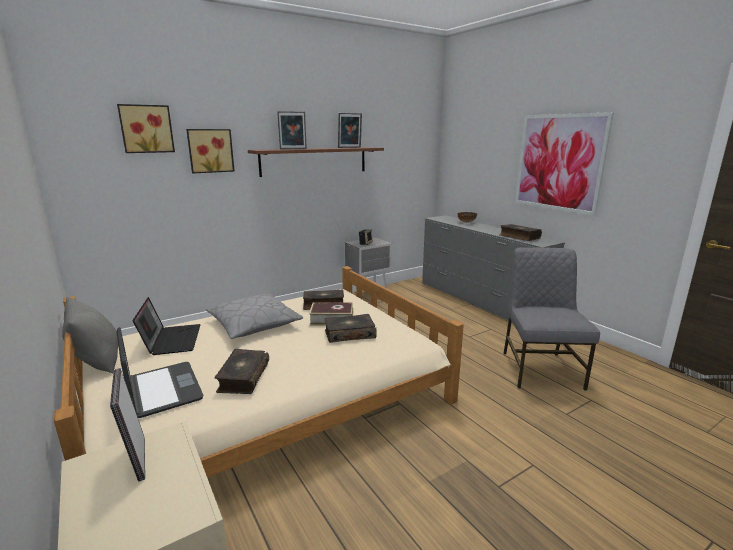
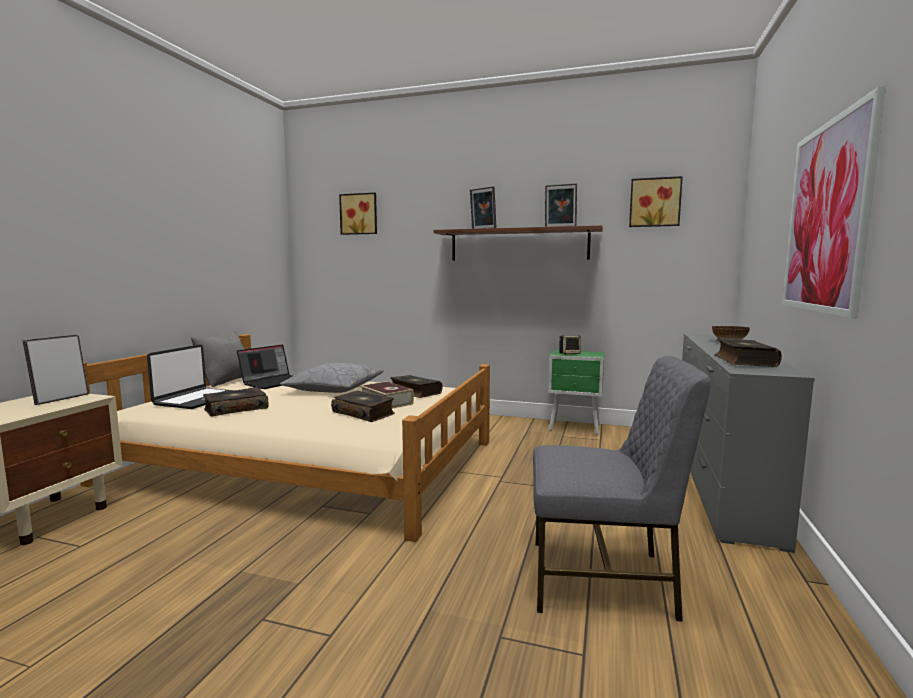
camera: 50 degrees right, 10 degrees down
(210, 150) = (407, 233): picture -> picture (654, 202)
(369, 295) = (575, 428): grey nightstand -> green nightstand
(540, 369) = (603, 580): grey chair -> grey chair turned 45 degrees clockwise

